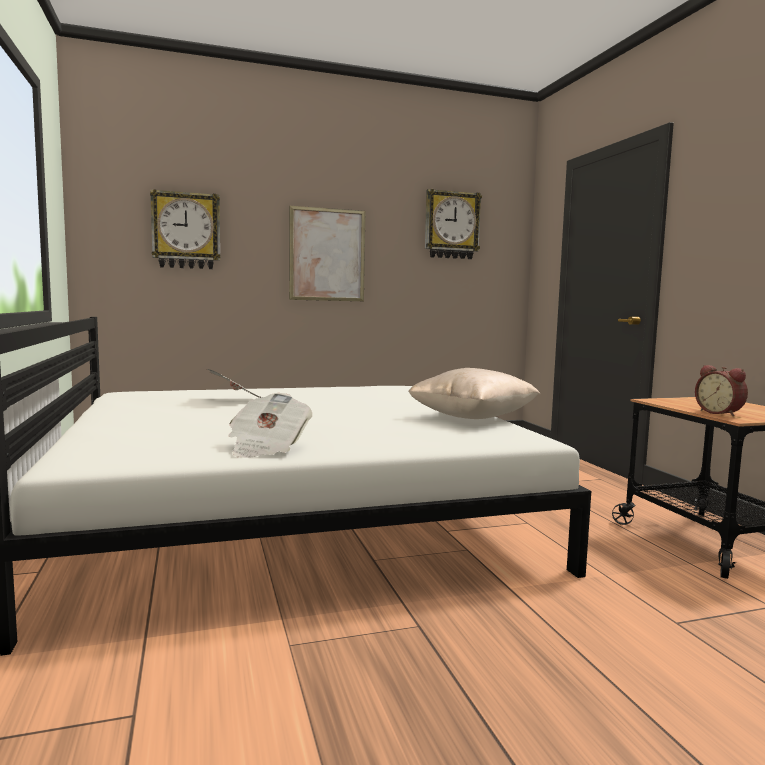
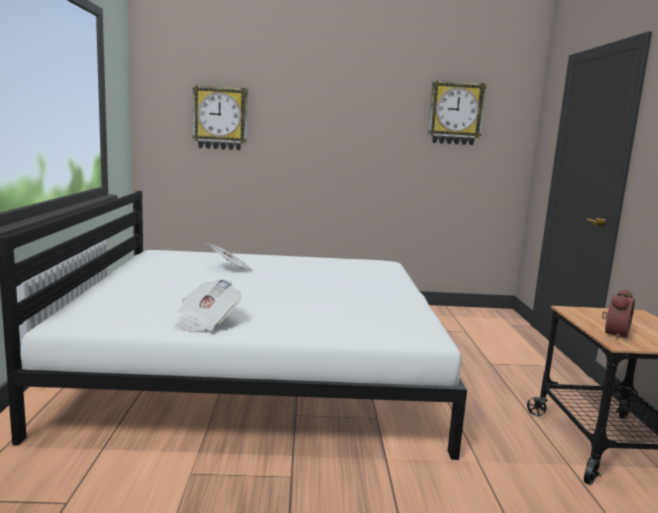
camera: 15 degrees right, 5 degrees up
(327, 254) = (337, 139): picture -> none
(472, 419) = (401, 308): beige pillow -> none
(720, 413) = (613, 334): alarm clock -> alarm clock turned 135 degrees counterclockwise

